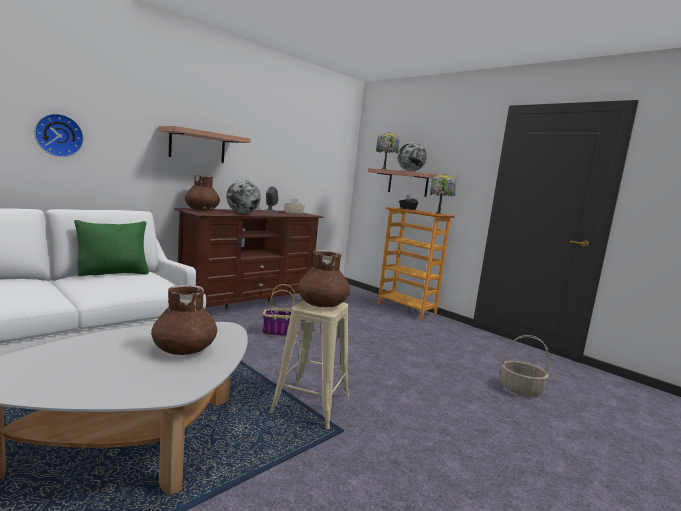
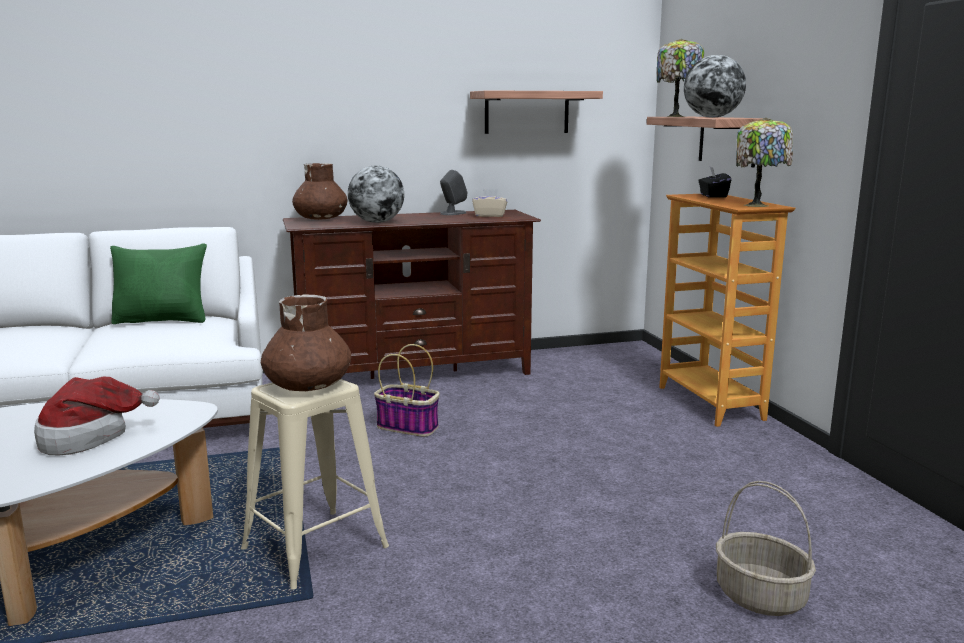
camera: 30 degrees right, 5 degrees up
(58, 135) = (109, 127): wall clock -> none
(184, 349) = (90, 437): brown vase -> hat
(197, 146) = (316, 115): shelf -> shelf (527, 112)

